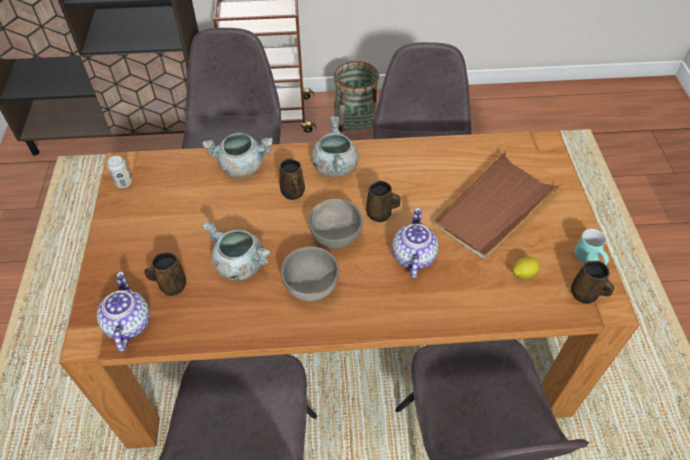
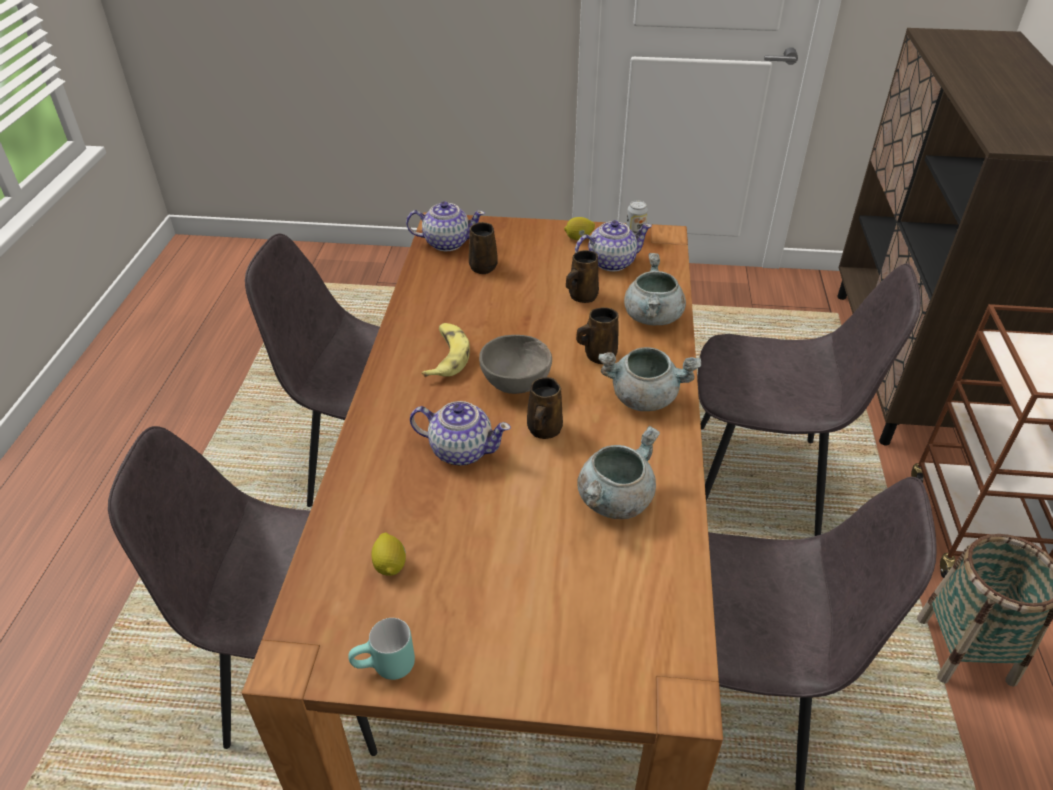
camera: 100 degrees right, 10 degrees down
(123, 221) = (579, 238): none -> lemon
(165, 196) = (610, 262): none -> teapot
(239, 265) = (495, 309): grey cooking pot -> grey cooking pot (614, 499)
(310, 287) = (446, 356): grey bowl -> banana
(494, 208) = (526, 564): brown tray -> none
(585, 294) = (323, 633): brown mug -> brown mug (581, 296)

